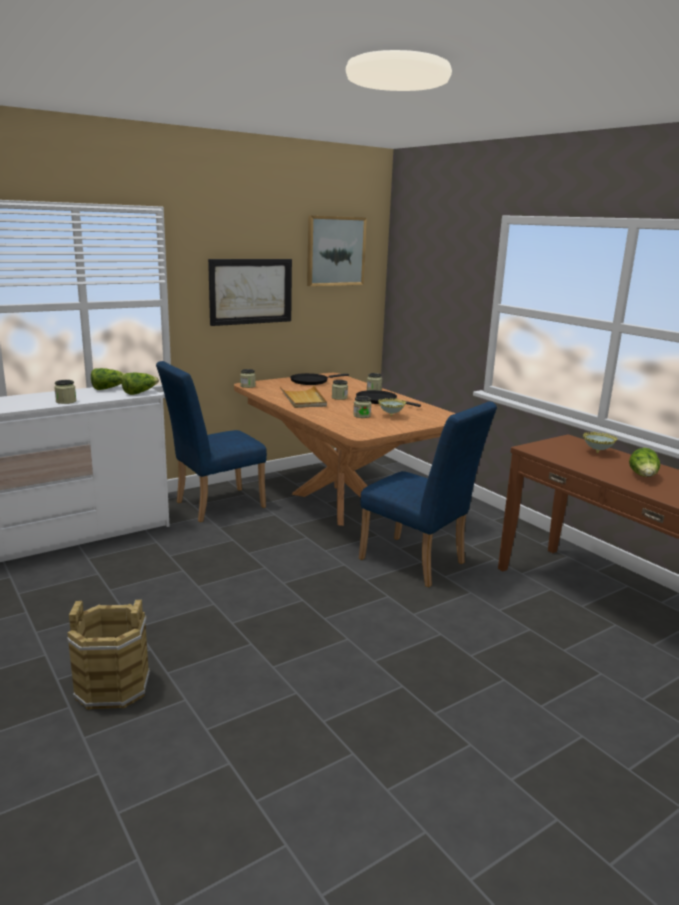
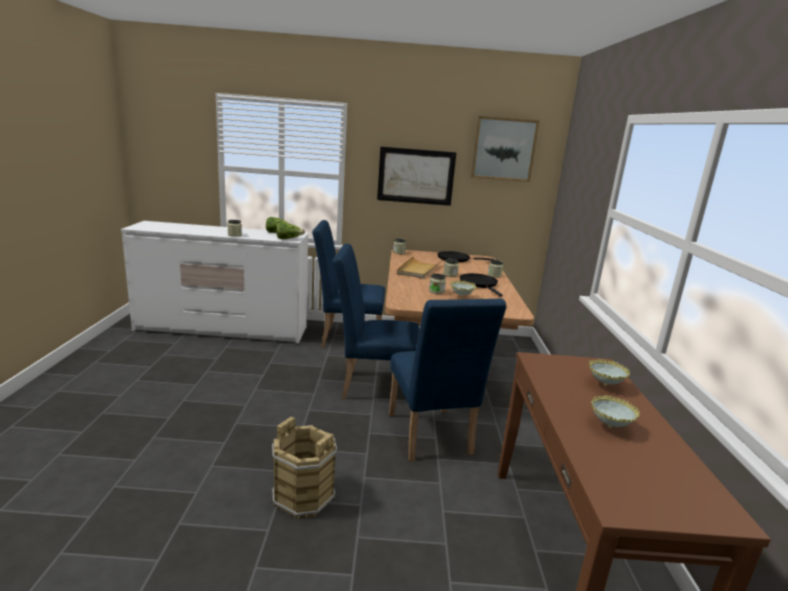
camera: 35 degrees right, 0 degrees up
(113, 686) = (117, 431): brown bucket -> brown bucket (304, 495)
(309, 541) = (372, 386): none -> blue chair
(643, 476) = (609, 428): lettuce -> bowl

